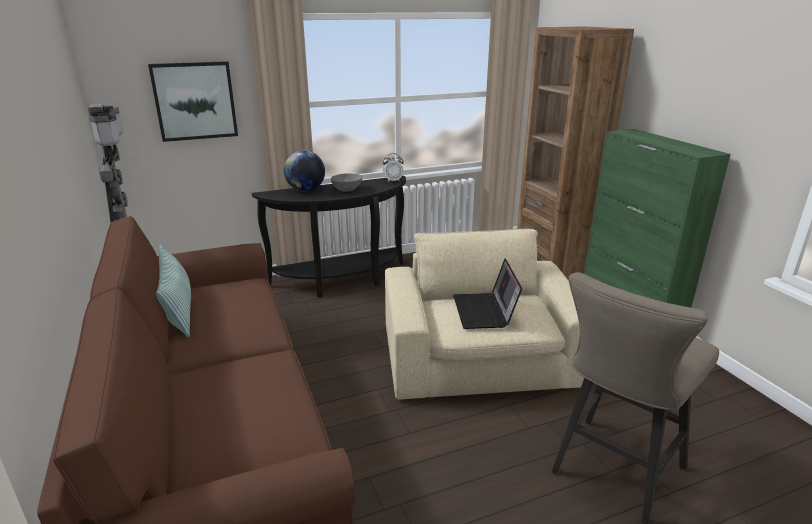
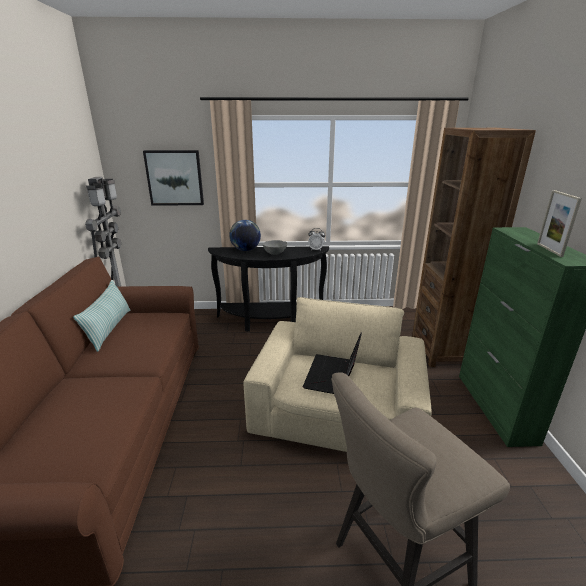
camera: 20 degrees right, 0 degrees up
(674, 146) = (549, 250): none -> picture frame

